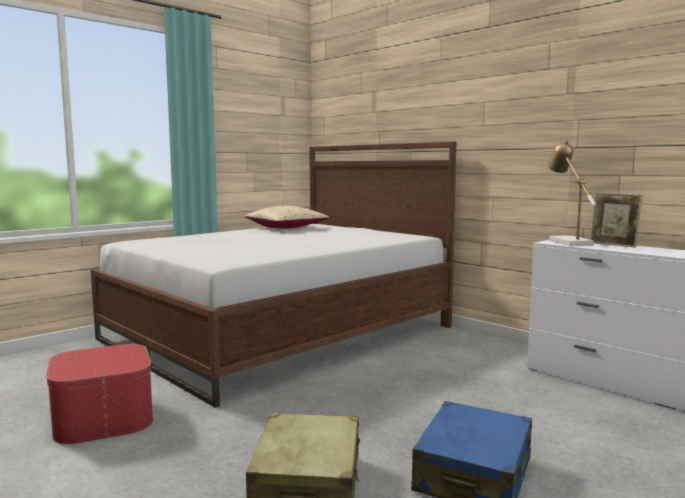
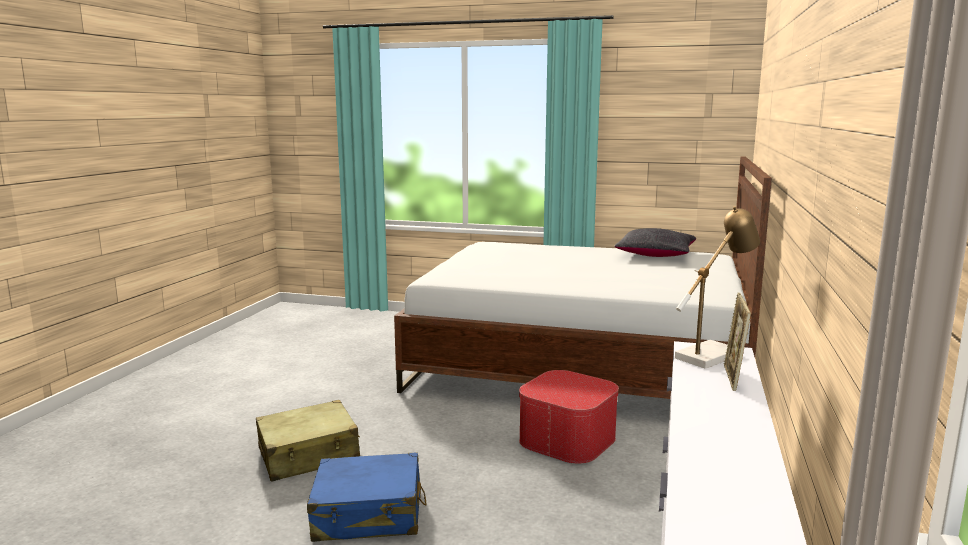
camera: 60 degrees right, 5 degrees up
(104, 418) = (350, 370): ottoman -> ottoman (567, 439)
(286, 228) = (655, 255): beige pillow -> black pillow

